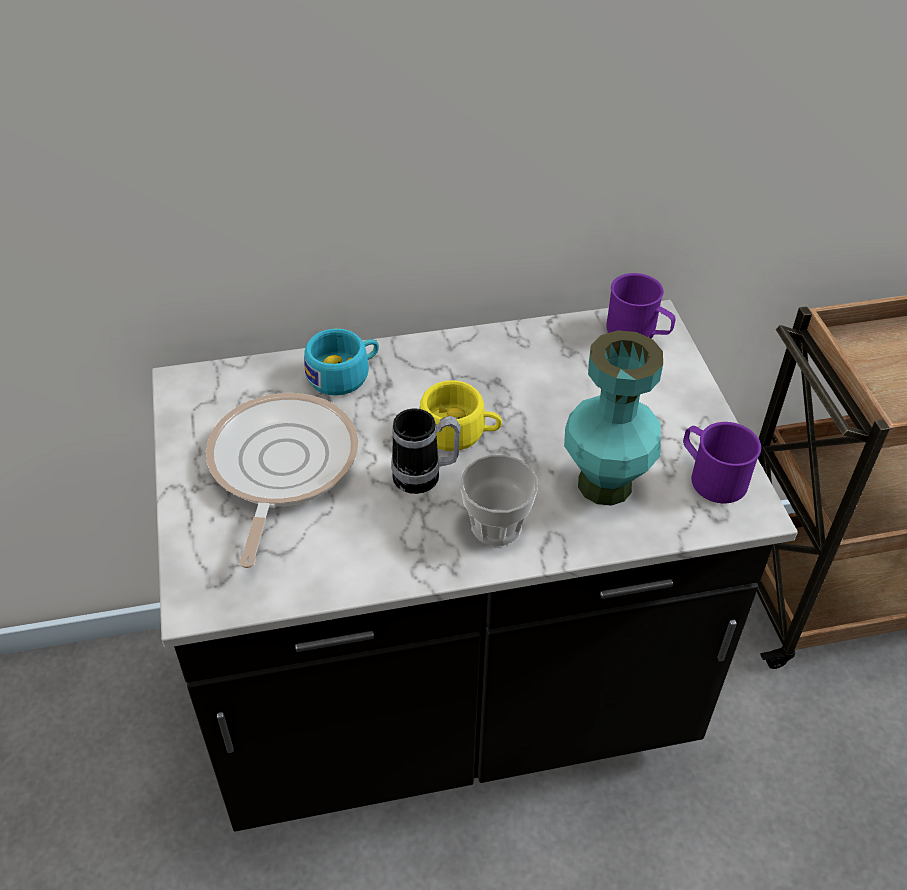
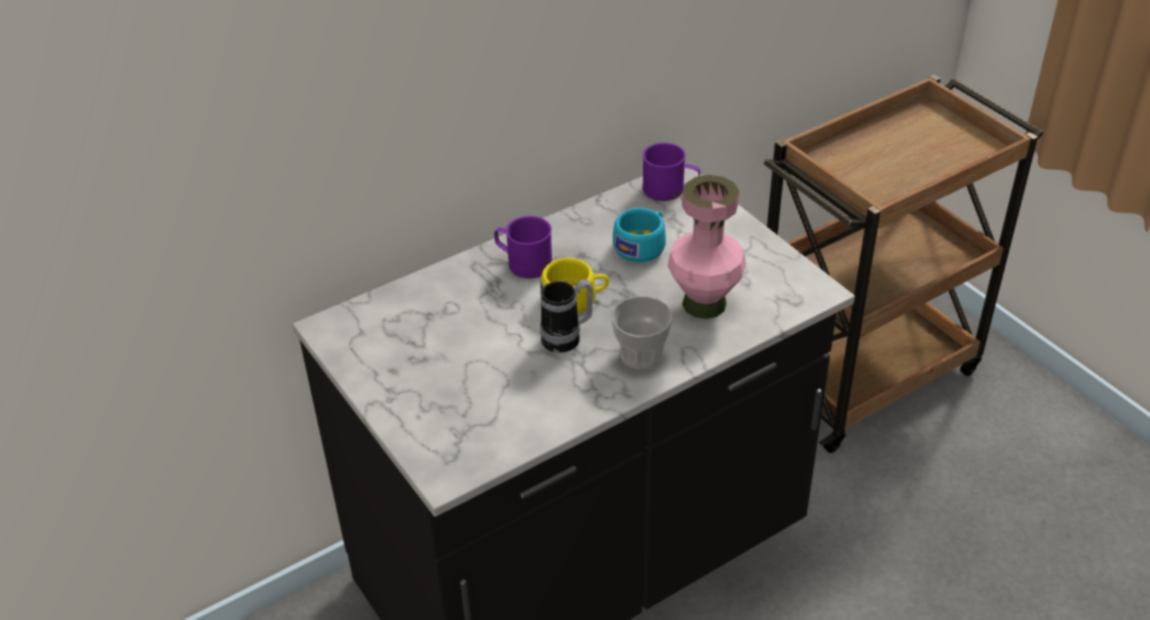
camera: 20 degrees left, 5 degrees down
(280, 467) = (449, 364): frying pan -> none
(344, 374) = (458, 283): turquoise cup -> turquoise cup (642, 245)
(605, 484) = (704, 303): turquoise vase -> pink vase
(711, 476) = (777, 276): purple mug -> purple mug (523, 262)

